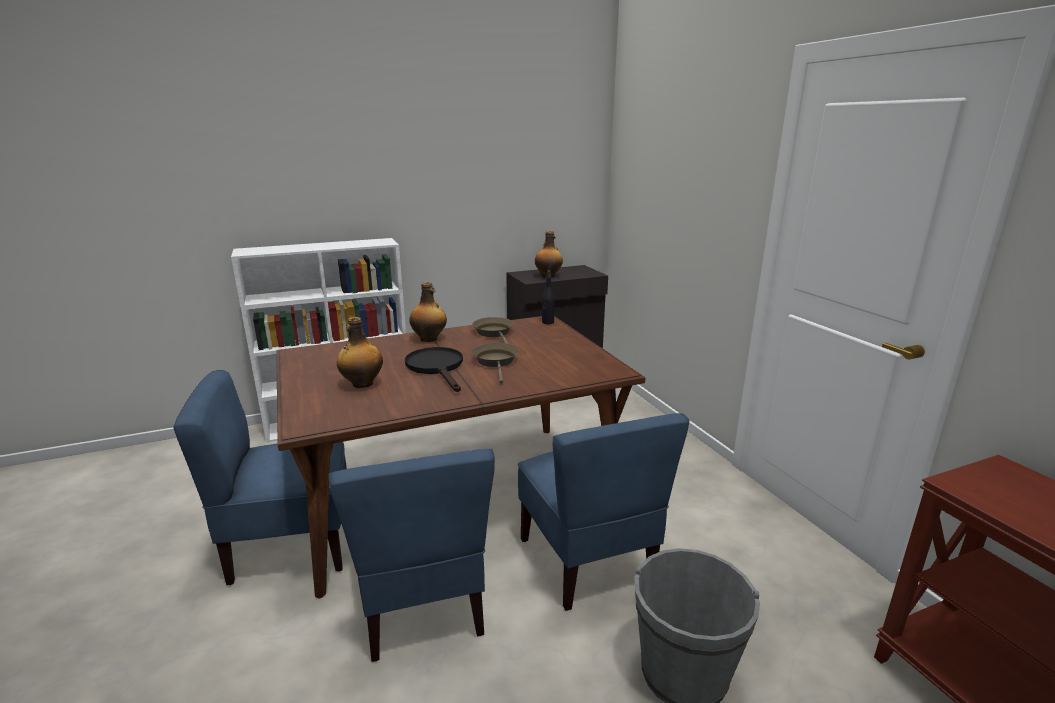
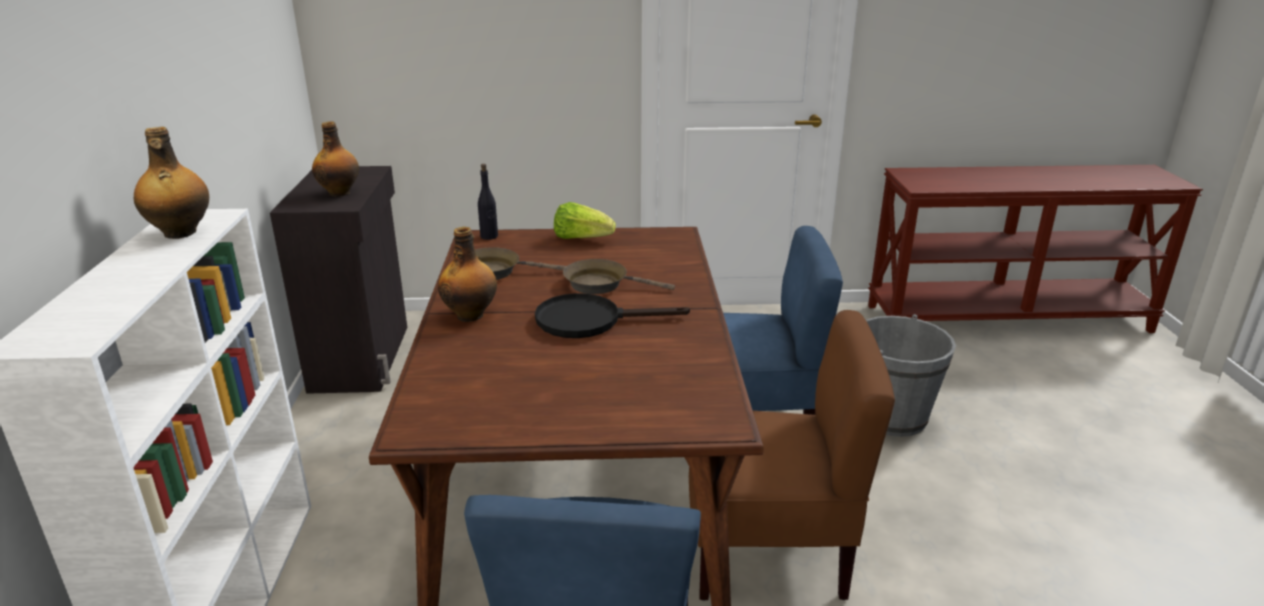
camera: 70 degrees left, 5 degrees up
(362, 384) = (608, 376): bottle -> bottle (180, 233)
(422, 603) = (768, 551): blue chair -> brown chair
(571, 344) = (581, 238): none -> lettuce

